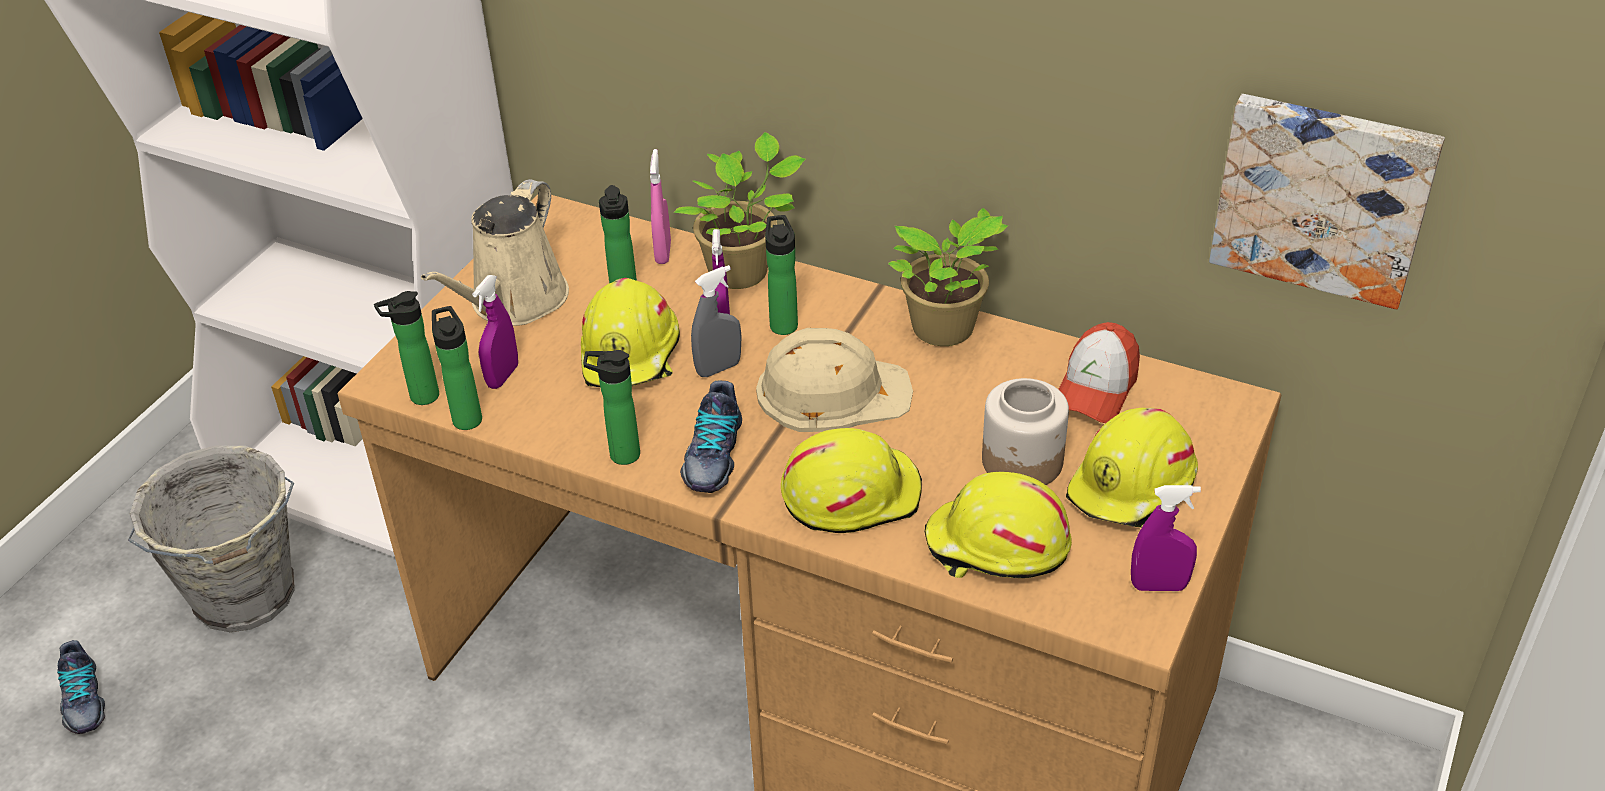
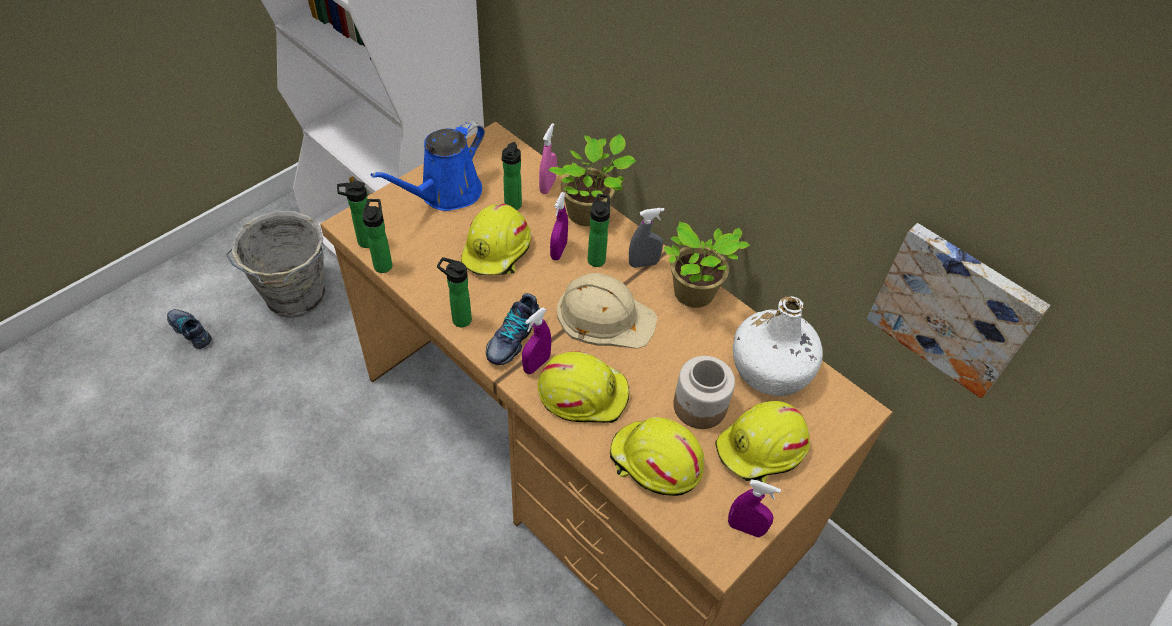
camera: 15 degrees right, 10 degrees up
(82, 700) = (191, 331): shoe -> shoe turned 135 degrees clockwise
(503, 376) = (416, 242): purple spray bottle -> purple spray bottle (536, 364)
(514, 302) = (446, 193): beige watering can -> blue watering can
(718, 368) = (544, 277): grey spray bottle -> grey spray bottle (643, 263)
(1096, 389) = (771, 368): cap -> white bottle

